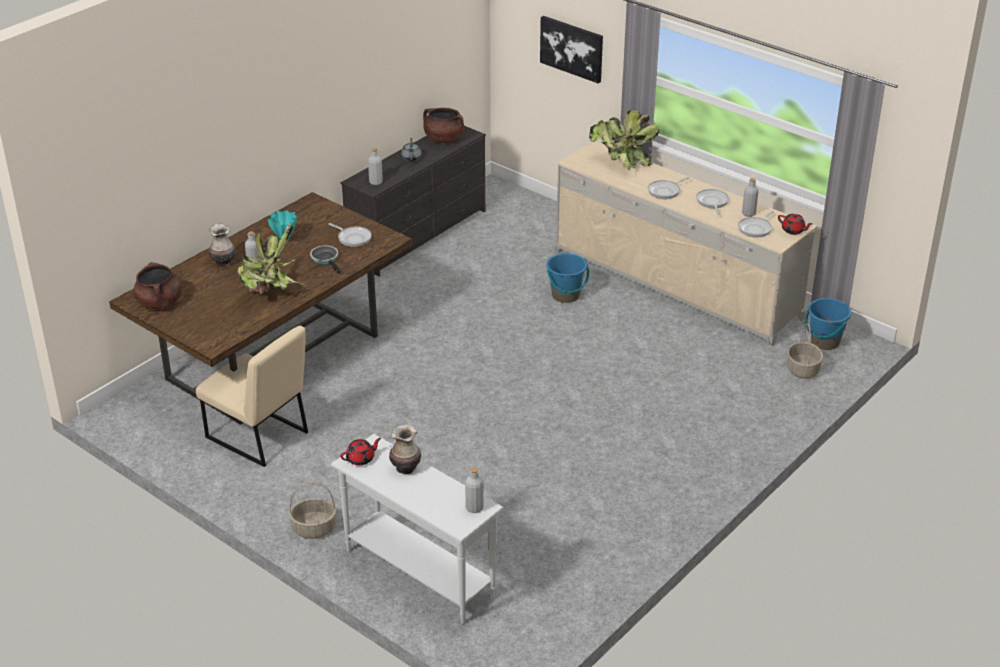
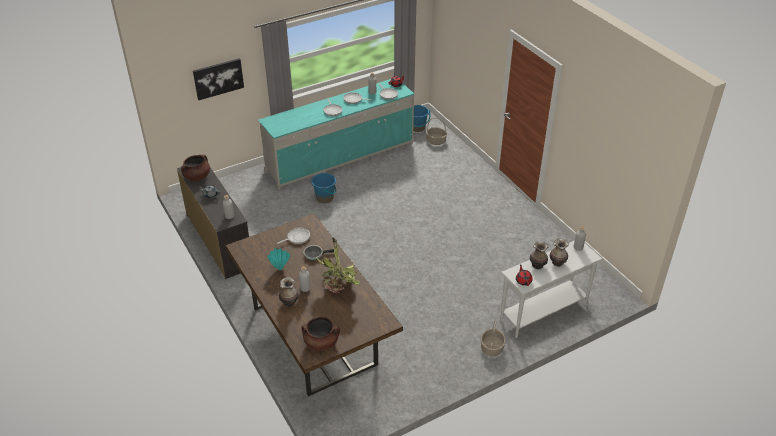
camera: 70 degrees left, 5 degrees up
(258, 436) = (394, 357): beige chair -> none
(423, 489) = (557, 263): none -> vase
(622, 163) = (292, 116): potted plant -> none
(675, 284) = (339, 158): beige cabinet -> turquoise cabinet

